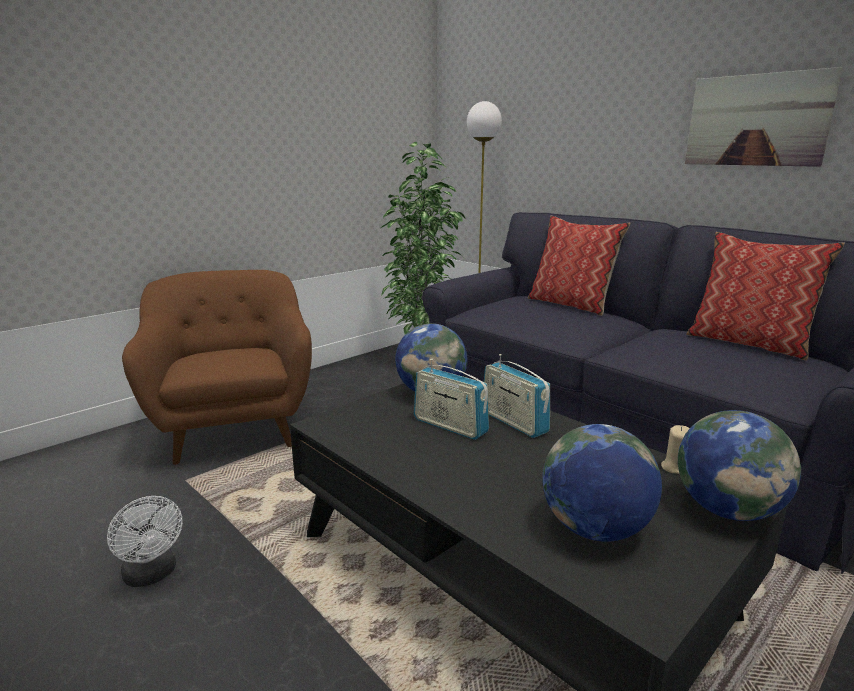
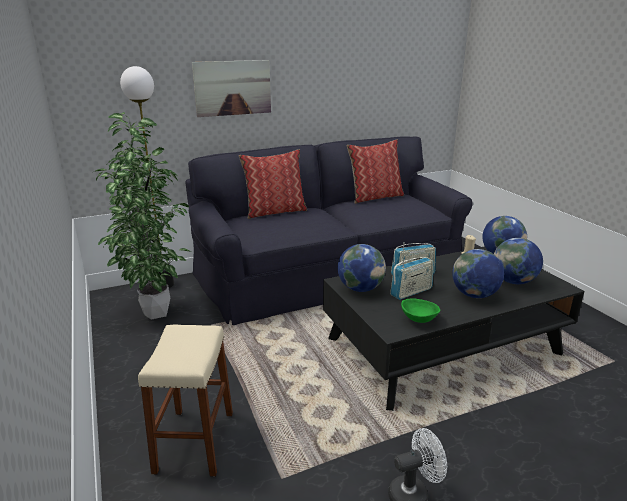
camera: 70 degrees left, 5 degrees up
(235, 427) = (195, 441): brown armchair -> beige stool
(363, 438) = (418, 320): none -> green bowl
(486, 482) = (474, 295): none -> globe
(756, 120) = (331, 79): picture -> picture (233, 88)

